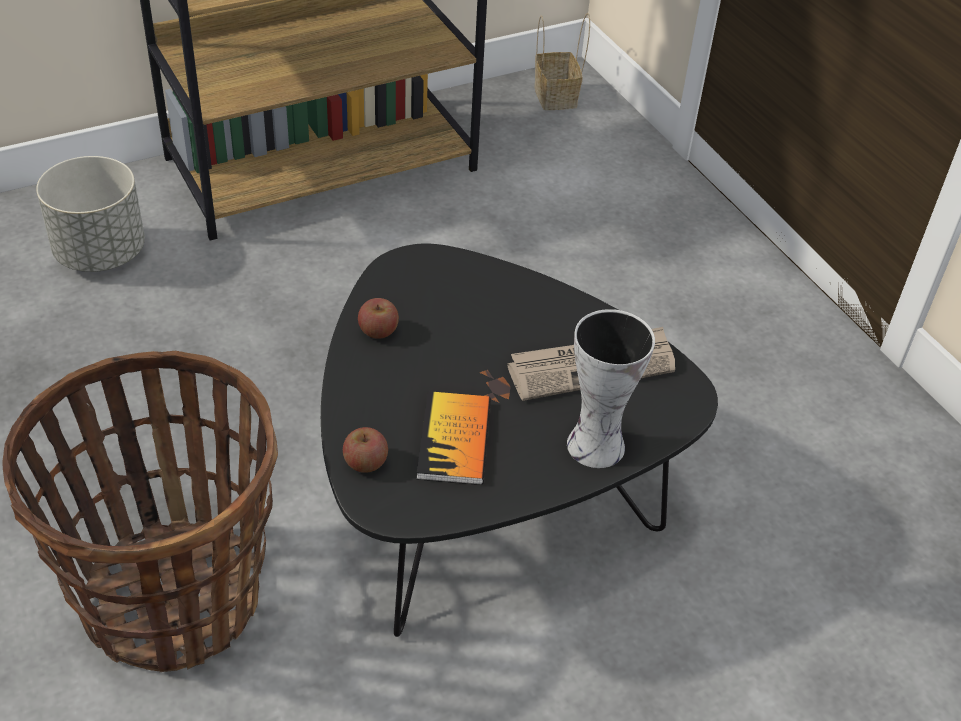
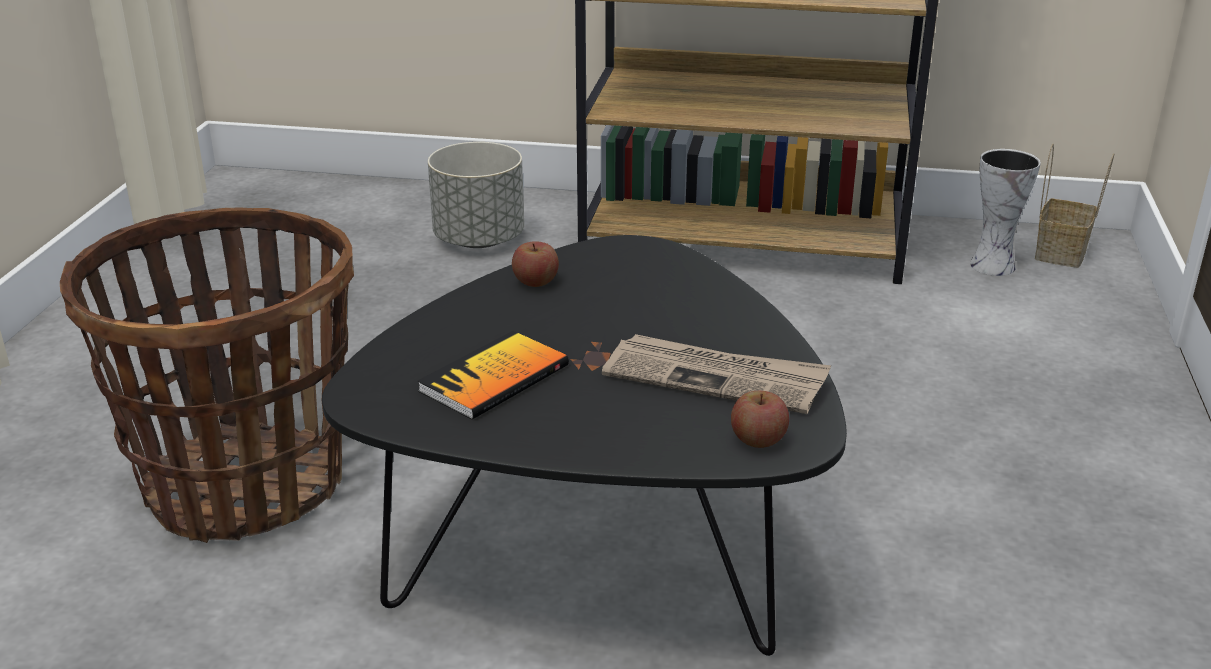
camera: 40 degrees right, 15 degrees down
(365, 462) = (391, 362): apple -> apple (758, 439)
(593, 444) = (631, 436): vase -> vase (991, 264)

